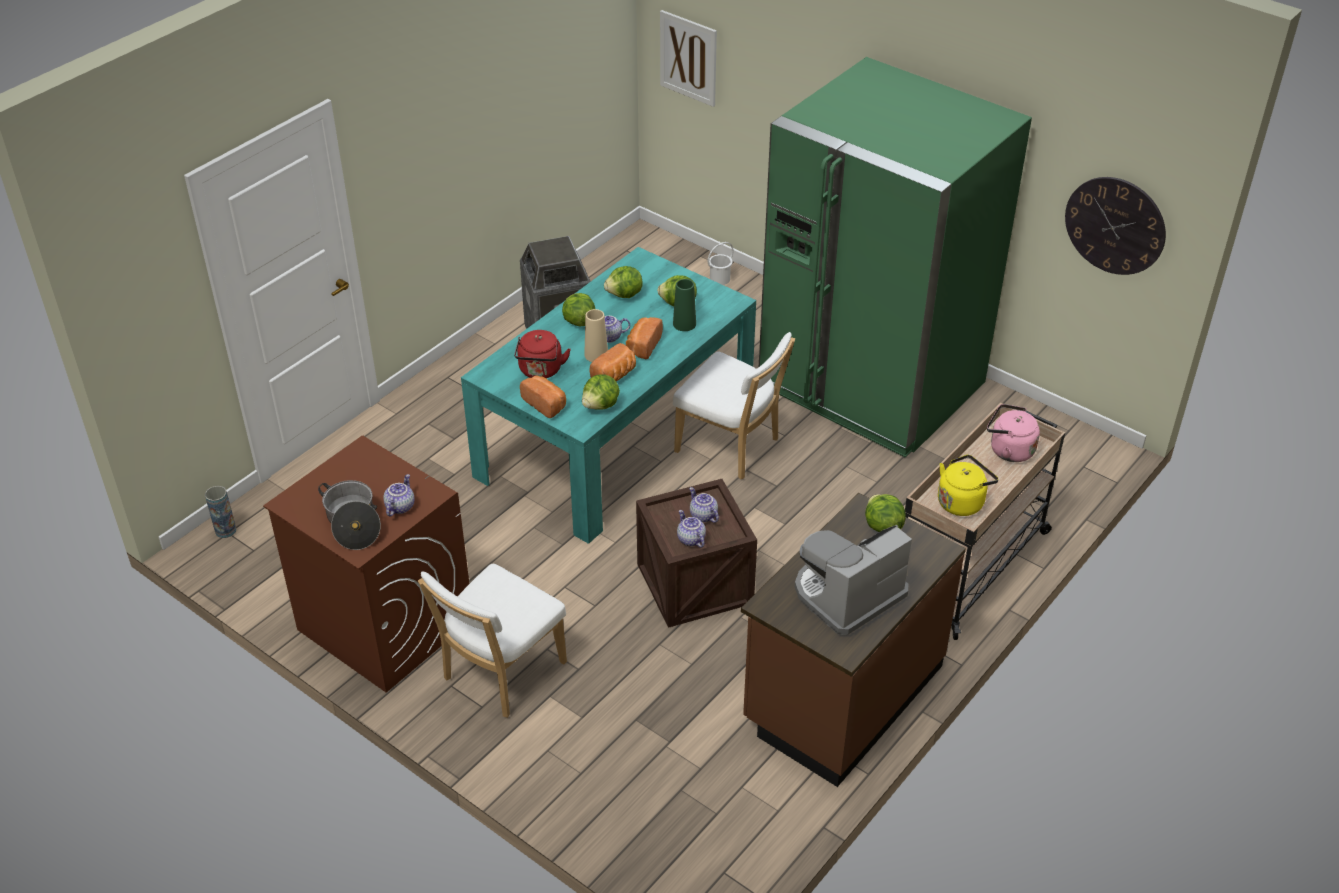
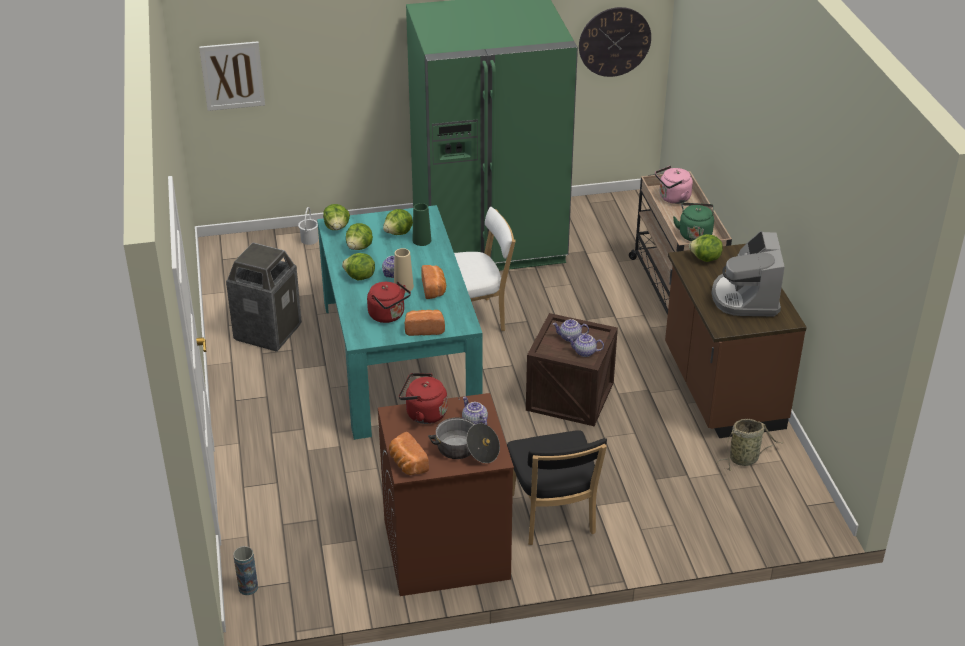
camera: 50 degrees left, 5 degrees down
(380, 467) = (423, 413): none -> red kettle
(500, 674) = (553, 517): white chair -> black chair
(601, 405) = (456, 309): lettuce -> lettuce (337, 227)
(642, 346) = (420, 265): bread -> bread (407, 464)
(746, 777) = (745, 459): none -> basket
(962, 501) = (694, 234): yellow kettle -> green kettle

